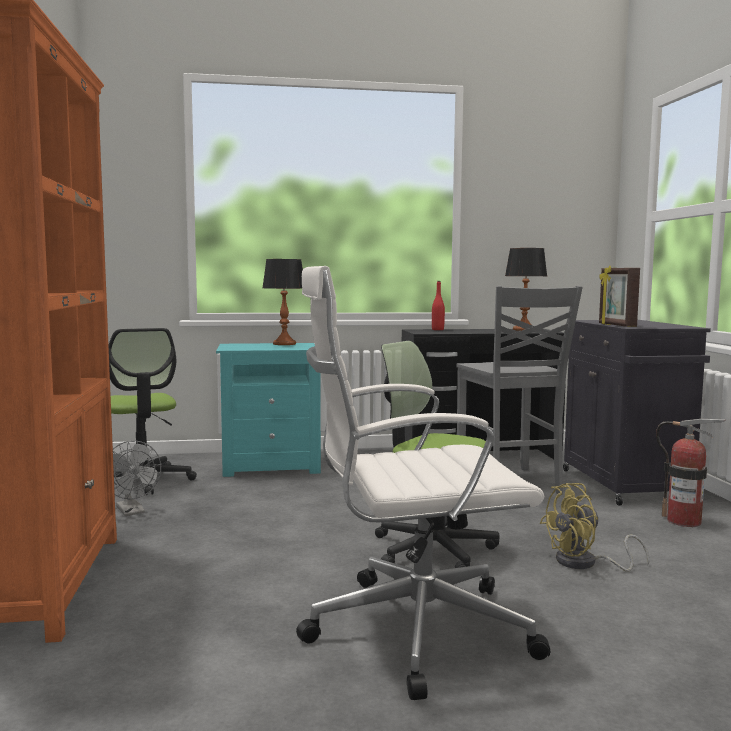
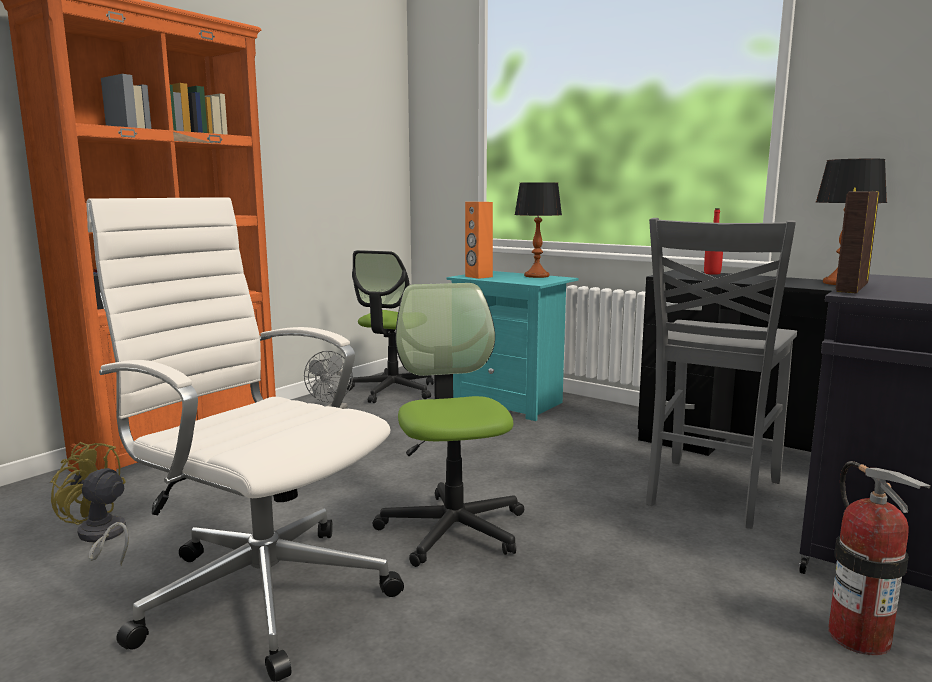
camera: 45 degrees right, 5 degrees up
(242, 348) = (478, 276): none -> orange speaker
(585, 563) = (563, 618): yellow fan -> yellow fan (101, 537)

